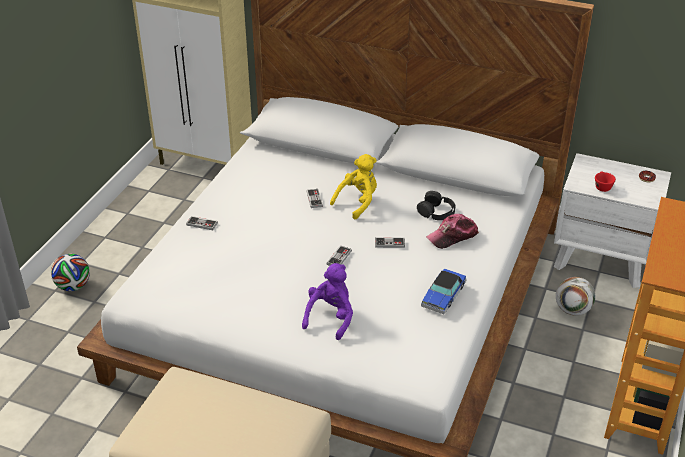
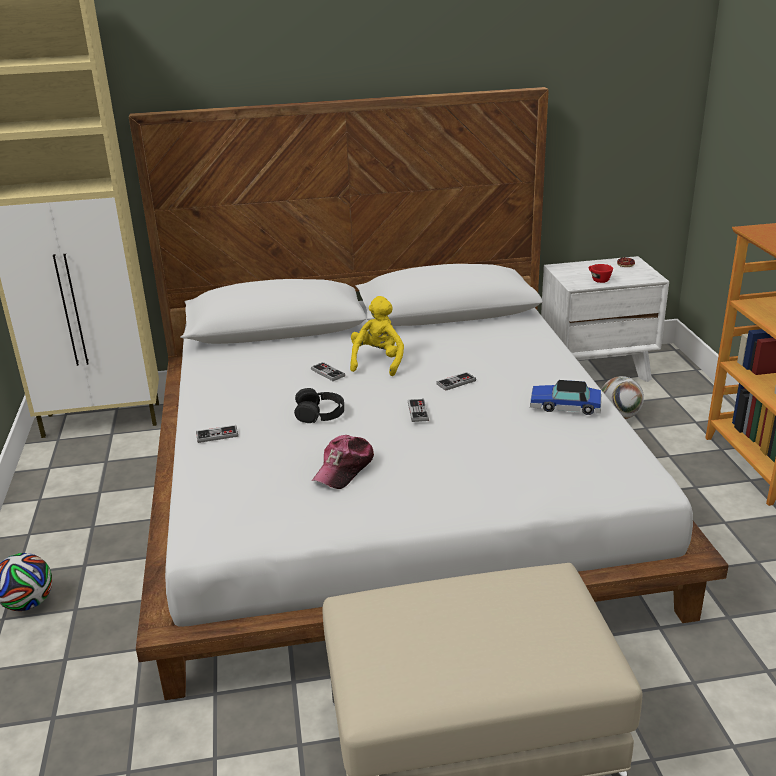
camera: 30 degrees left, 10 degrees down
(330, 317) = (474, 466): purple plush toy -> none
(436, 212) = (469, 344): black headphones -> black headphones (320, 413)
(443, 296) = (565, 406): toy car -> toy car turned 105 degrees clockwise
(452, 236) = (510, 358): cap -> cap (344, 469)

